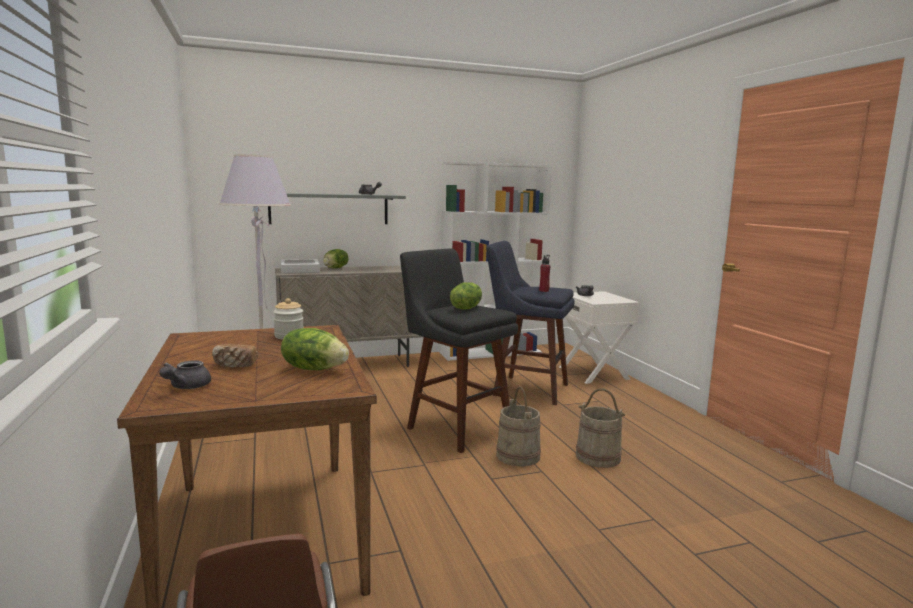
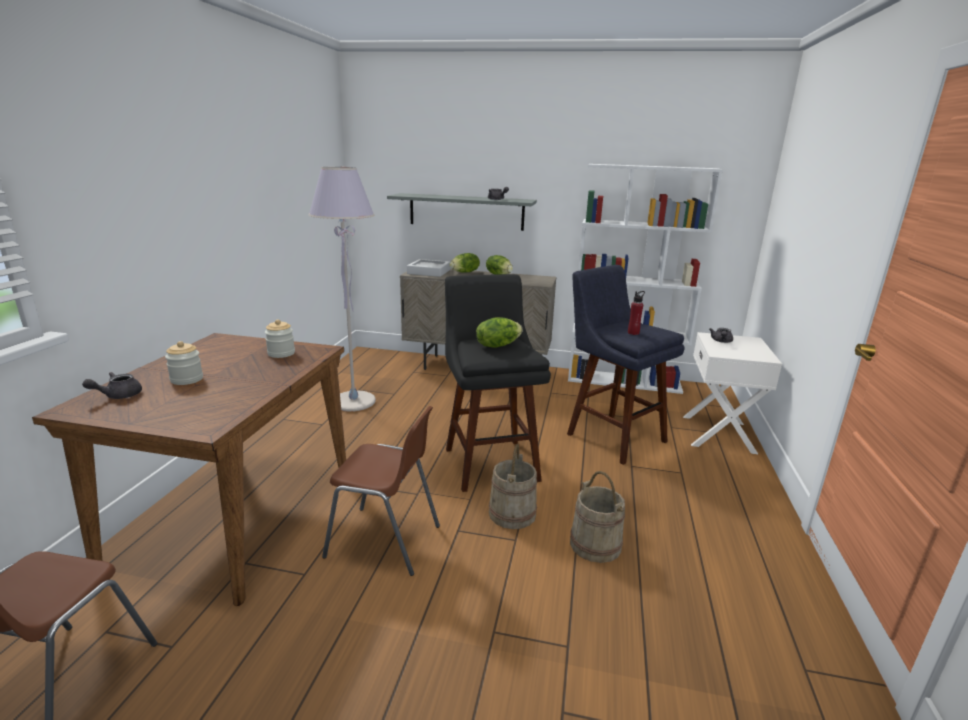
camera: 30 degrees right, 10 degrees up
(235, 365) = (187, 379): bread -> jar
(314, 368) = (228, 398): lettuce -> lettuce (499, 274)
(441, 504) = (385, 541): none -> brown chair

